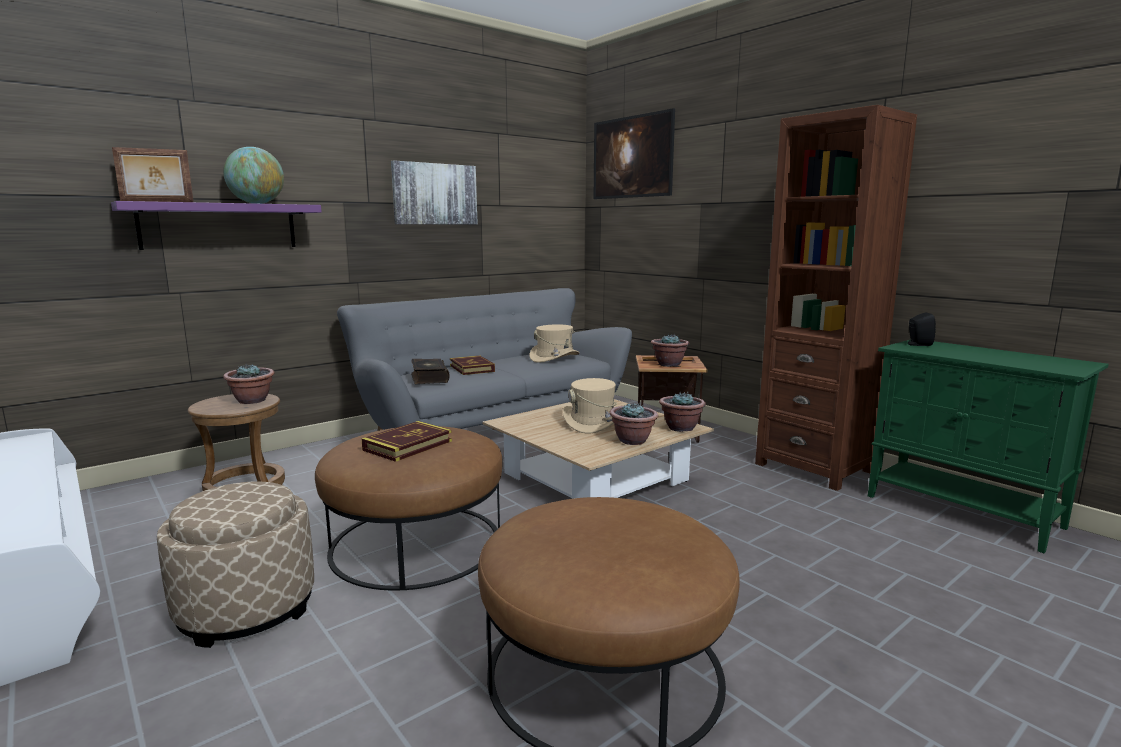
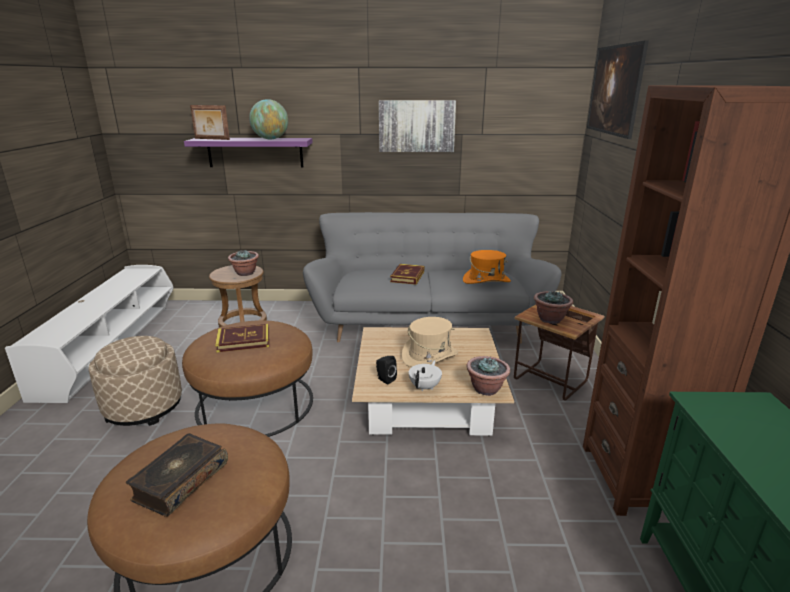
camera: 40 degrees right, 10 degrees up
(429, 378) = (364, 279): book -> book (180, 481)
(554, 358) = (486, 281): beige hat -> orange hat
(633, 441) = (425, 387): potted plant -> white teapot
(917, 345) = (738, 405): black speaker -> black speaker (385, 379)

